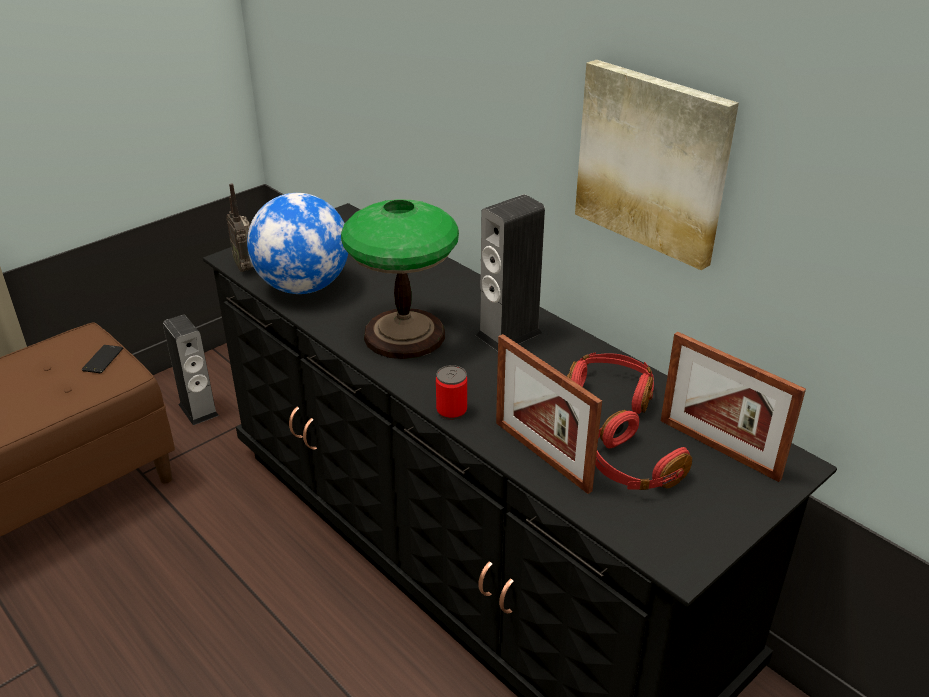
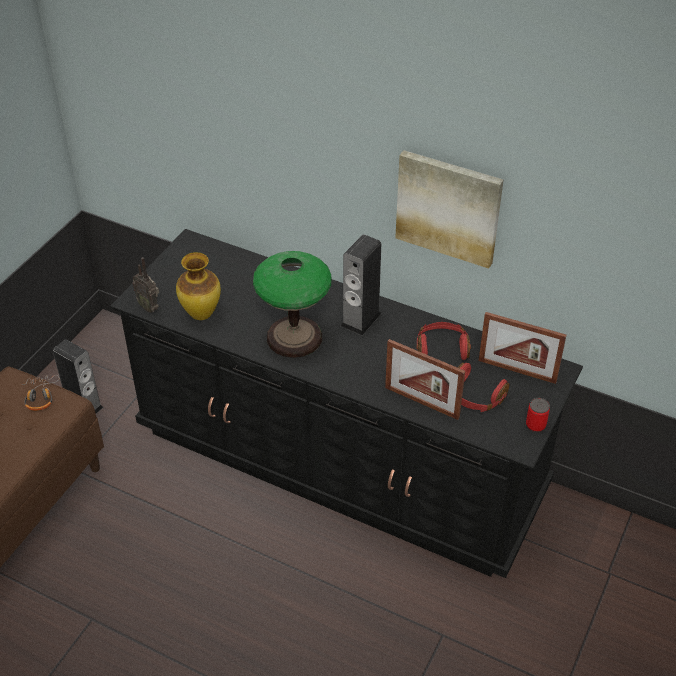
camera: 20 degrees left, 10 degrees up
(103, 359) = (40, 396): phone -> headphones
(303, 287) = (202, 314): globe -> vase
(451, 411) = (354, 386): can -> can (535, 425)

